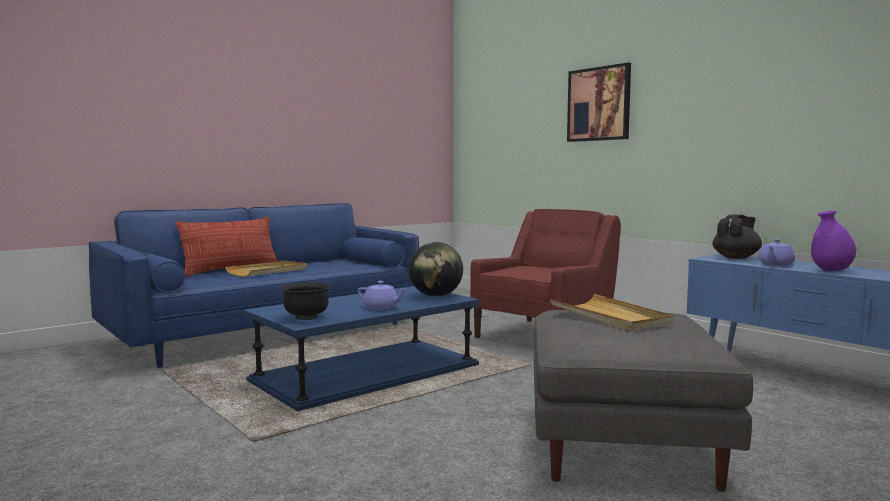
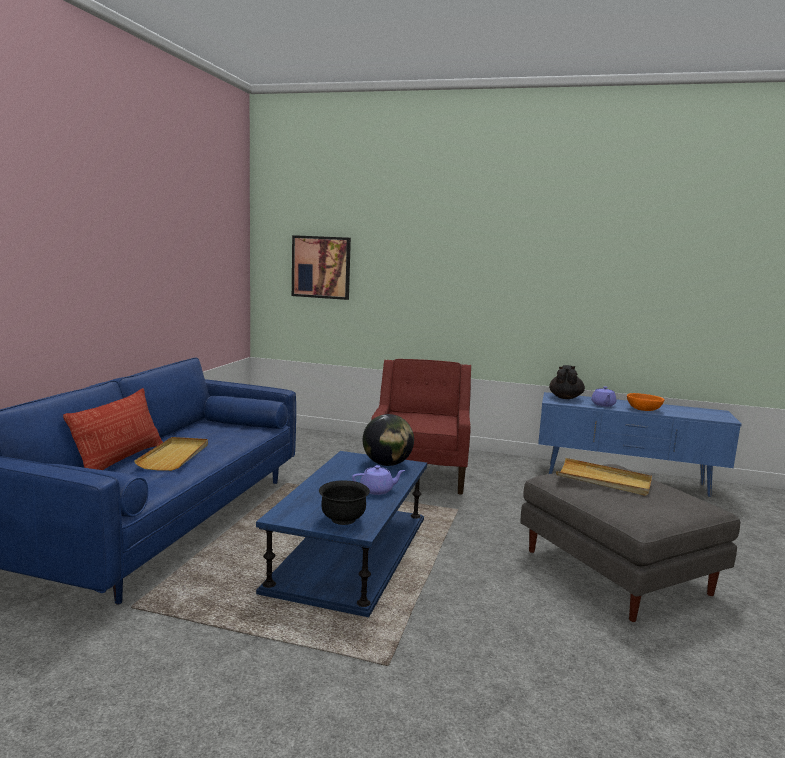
camera: 35 degrees left, 5 degrees up
(599, 104) = (430, 260): picture -> picture (321, 267)
(831, 270) = (643, 409): purple vase -> orange bowl

